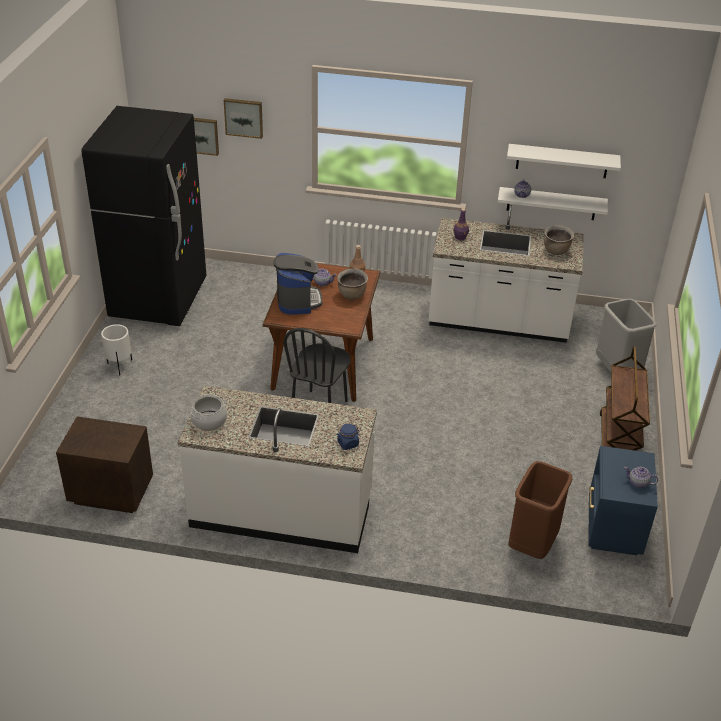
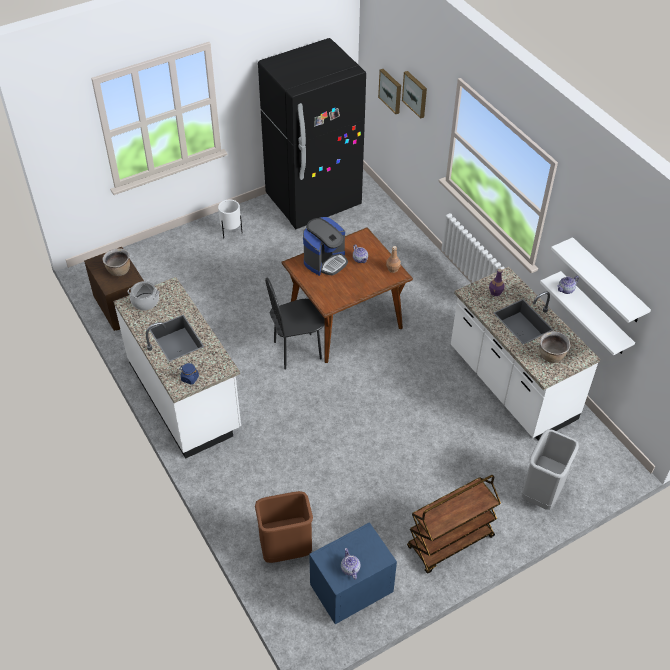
camera: 50 degrees right, 10 degrees up
(352, 295) = (364, 282): brown cooking pot -> brown cooking pot (119, 271)

